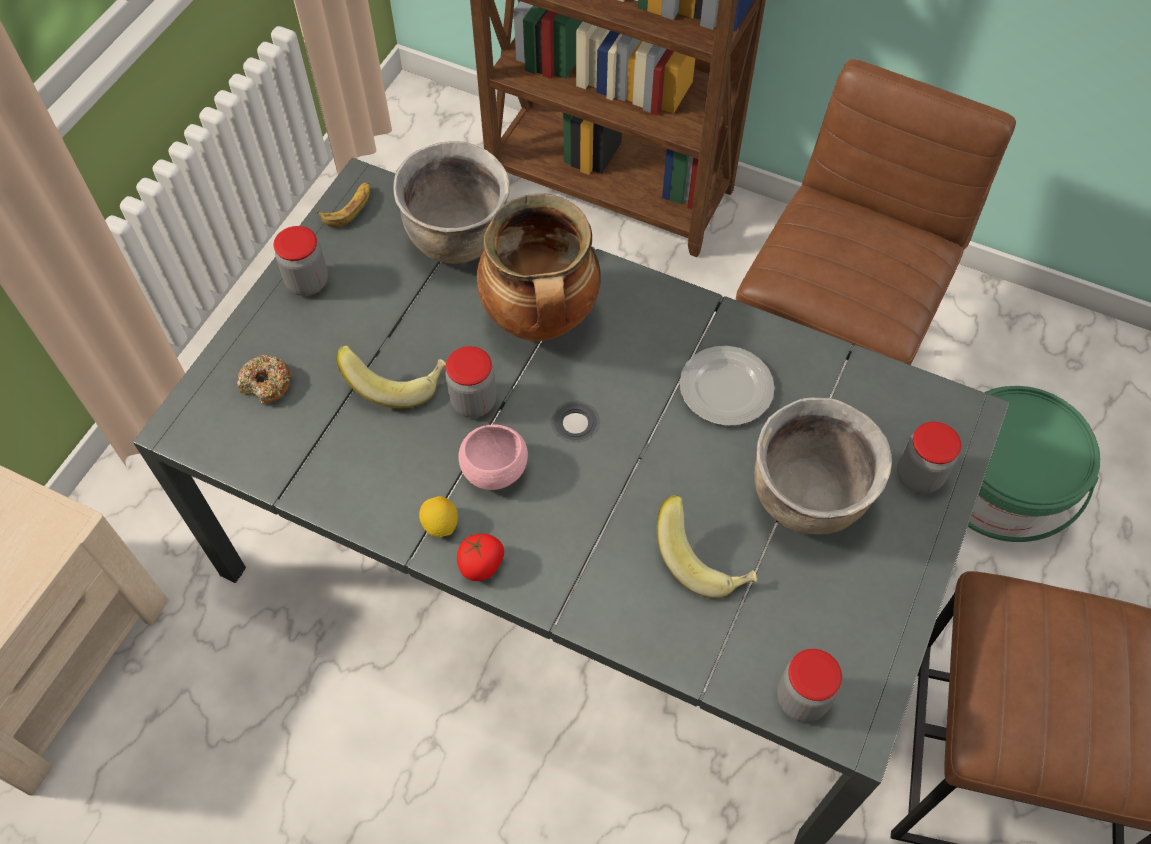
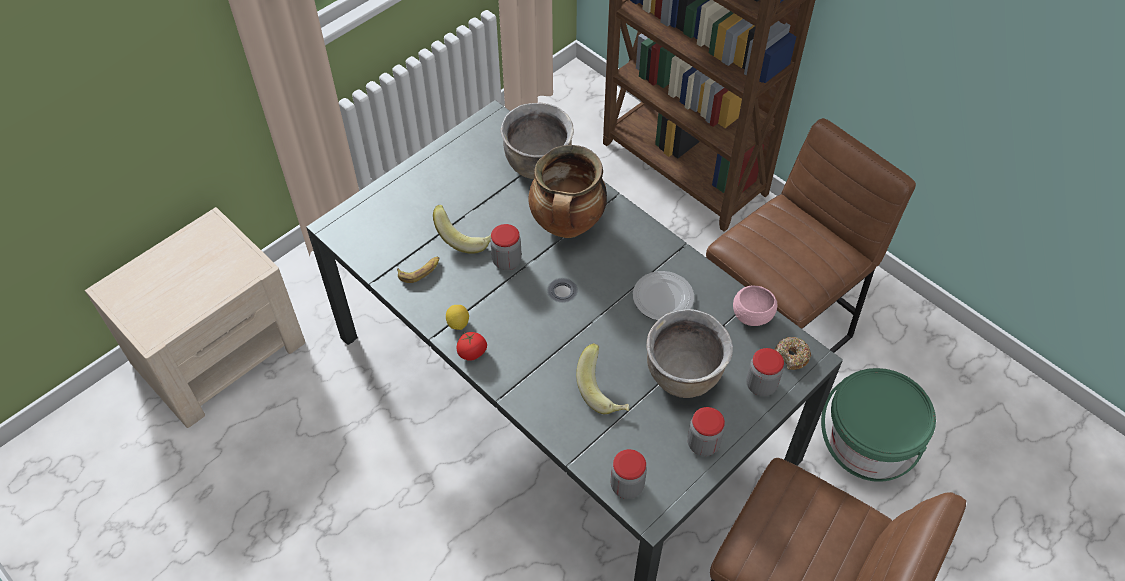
camera: 20 degrees right, 5 degrees down
(266, 384) = (392, 216): donut -> donut (791, 356)
(307, 282) = (439, 165): jar -> jar (703, 443)
(348, 207) = (480, 129): banana -> banana (420, 271)
(495, 471) = (502, 303): pink bowl -> pink bowl (752, 316)

